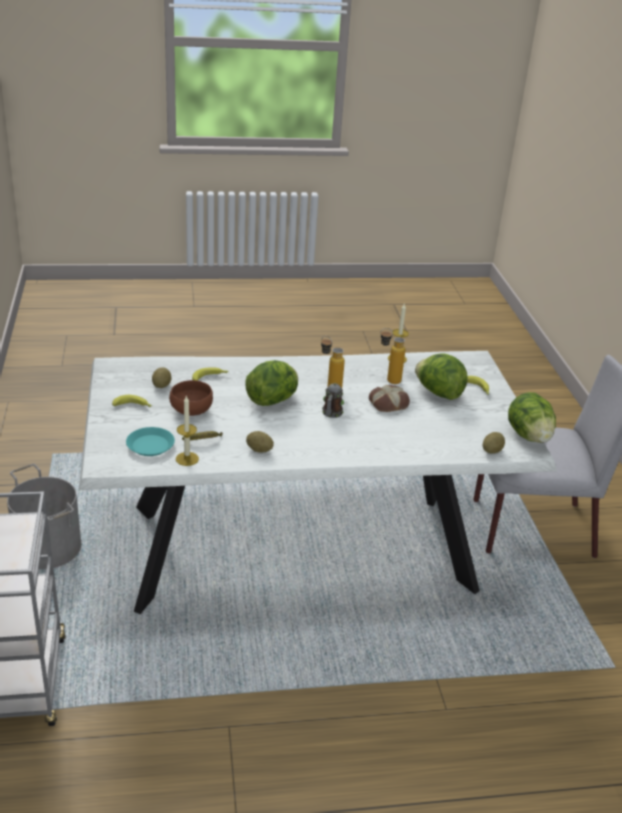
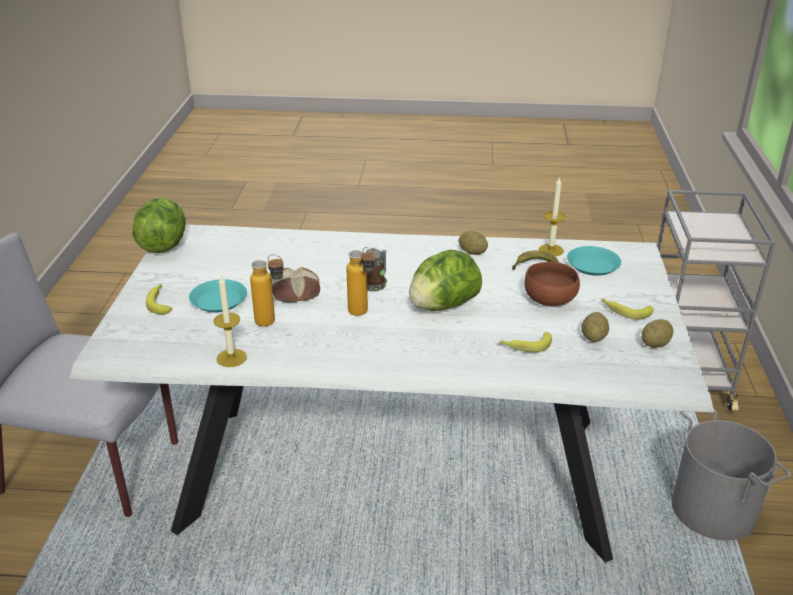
camera: 165 degrees left, 0 degrees up
(438, 393) = (218, 300): lettuce -> turquoise plate
(492, 451) = (221, 234): potato -> potato (655, 344)

